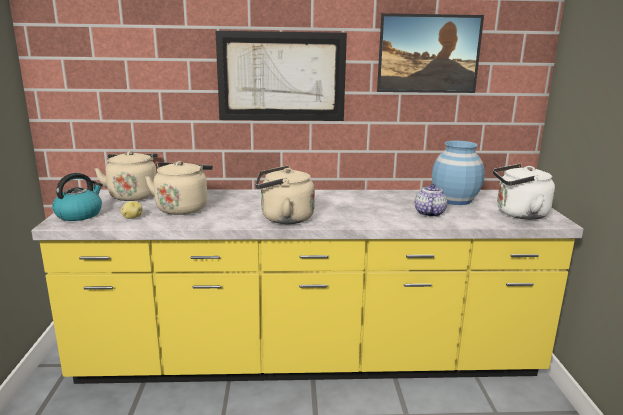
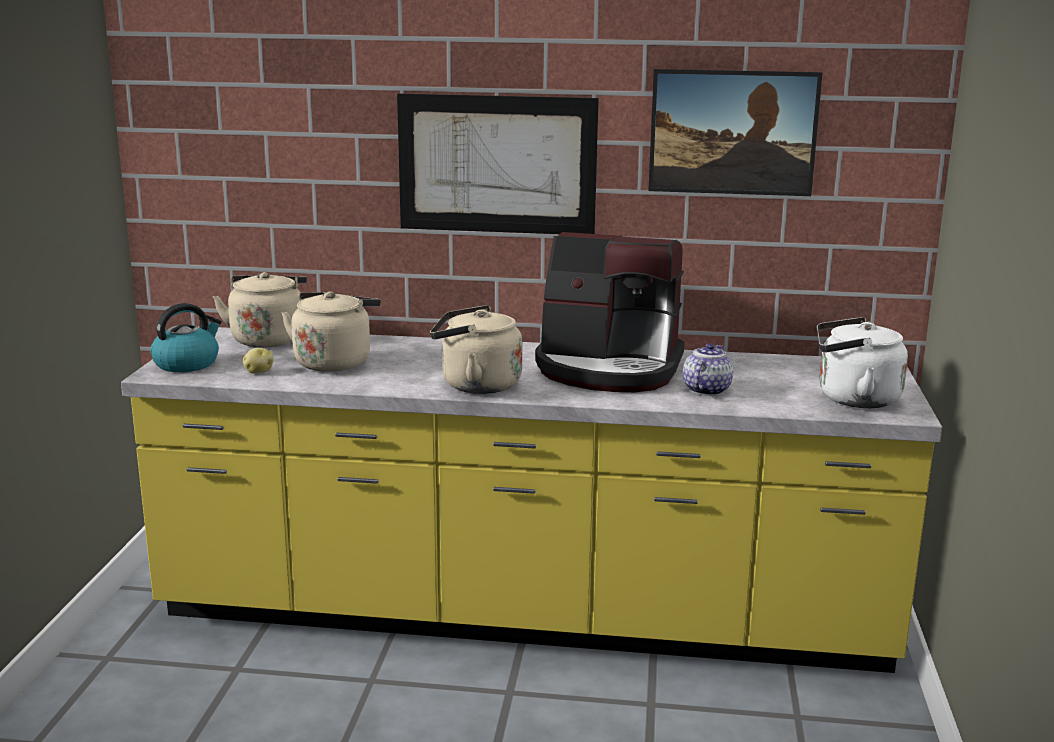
camera: 10 degrees right, 0 degrees up
(362, 203) = (609, 369): none -> coffee machine
(454, 200) = (765, 371): blue vase -> none

